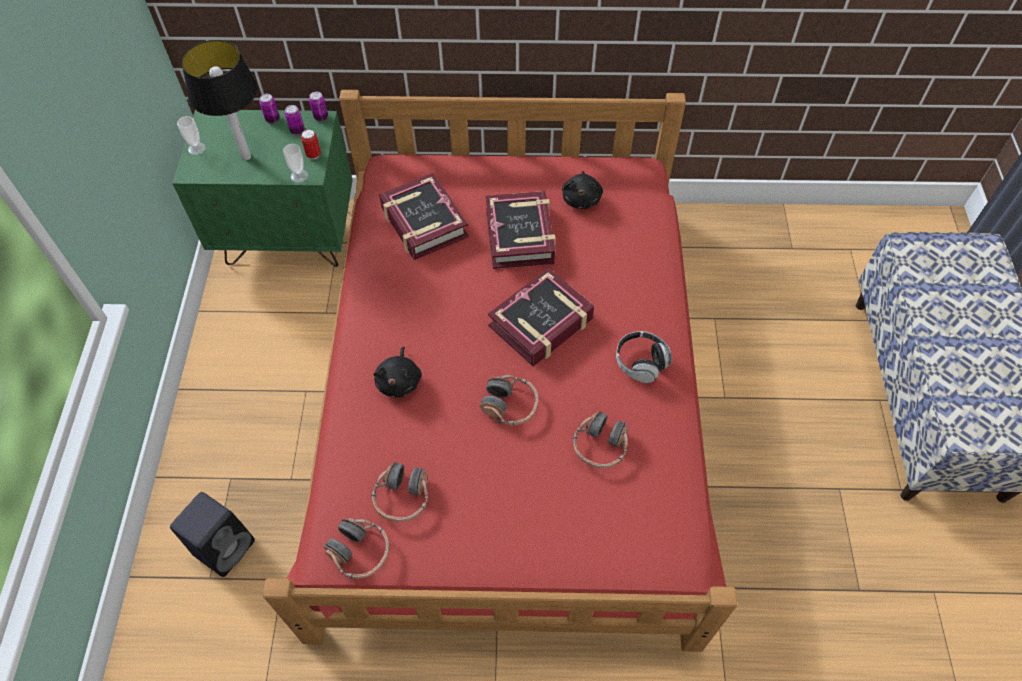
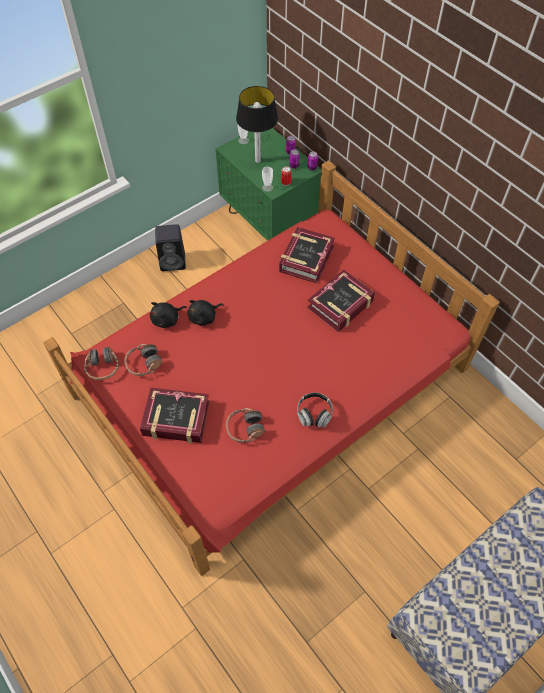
camera: 50 degrees right, 0 degrees up
(225, 546) = (90, 327): black speaker -> black speaker (174, 261)
(510, 405) = (232, 372): headphones -> none
(541, 323) = (295, 352): book -> book (176, 419)
(581, 198) = (396, 314): black plush toy -> black plush toy (167, 319)

